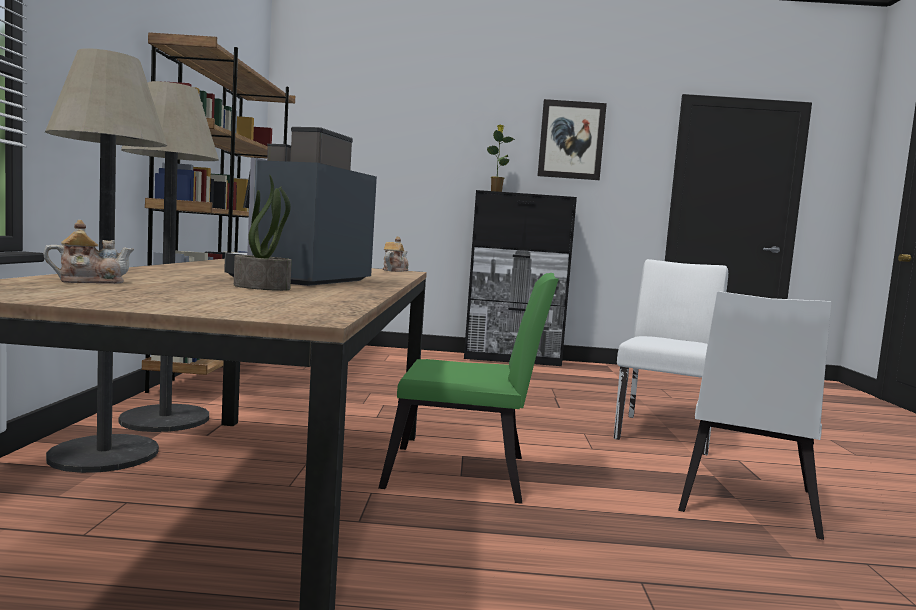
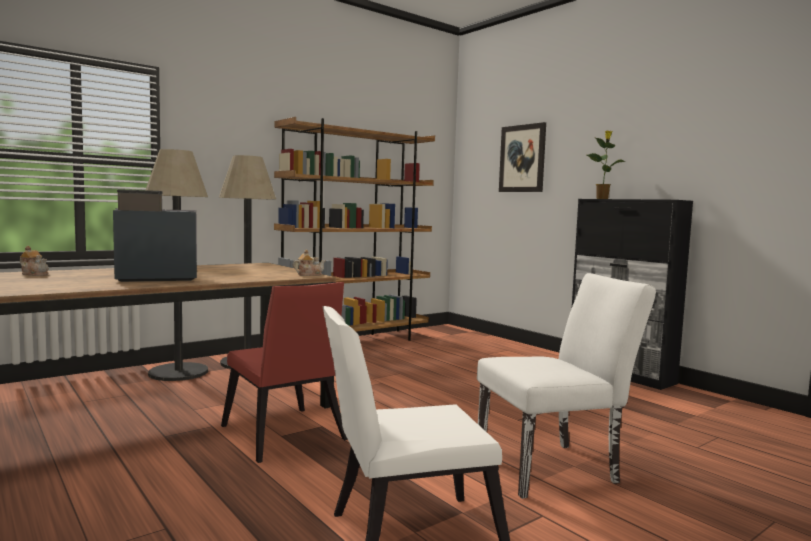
camera: 50 degrees right, 0 degrees up
(263, 287) = (83, 281): potted plant -> none
(467, 475) = (284, 437): green chair -> red chair
(571, 140) = (694, 134): picture -> picture (522, 158)

